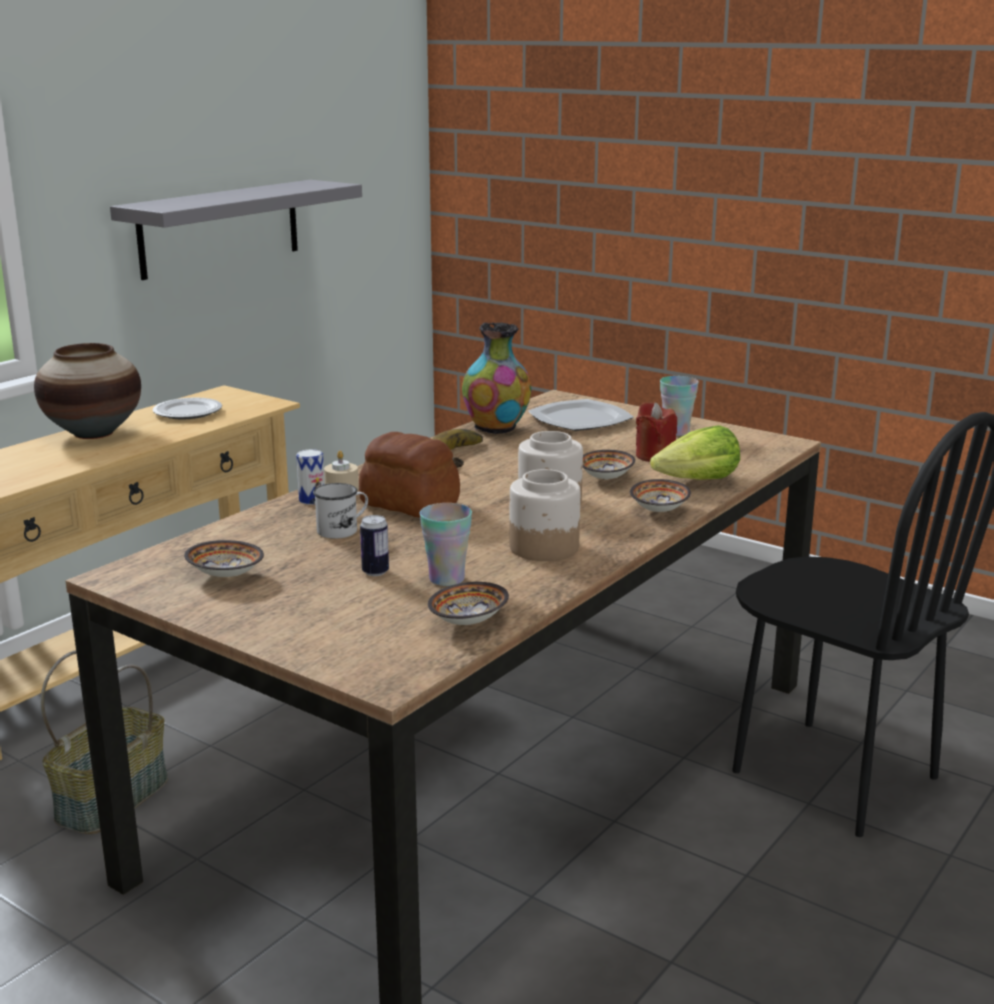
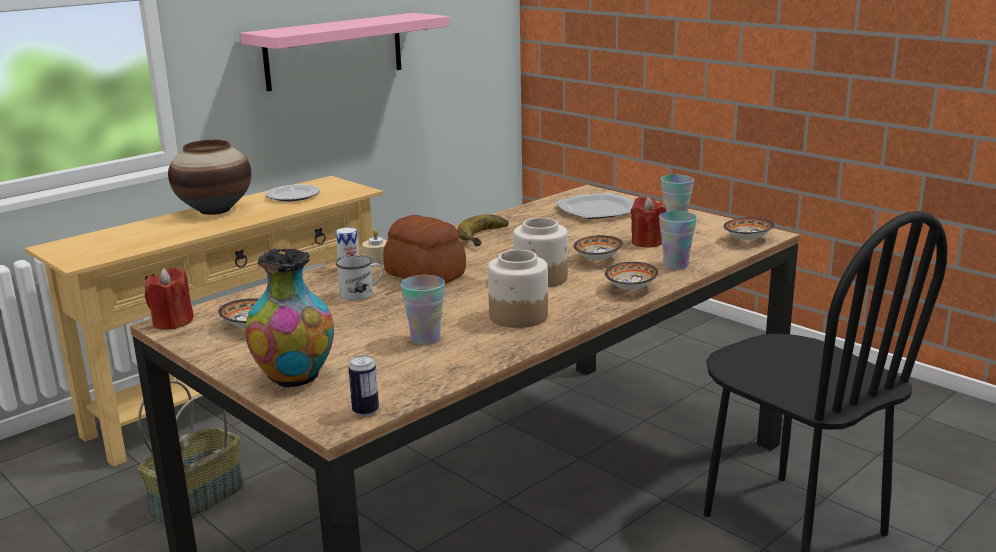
camera: 10 degrees right, 0 degrees up
(120, 574) = (172, 322): none -> red candle
(220, 228) = (334, 51): grey shelf -> pink shelf
(375, 572) = (370, 330): can -> can (365, 411)
(471, 621) = (428, 376): bowl -> bowl (749, 239)
(497, 429) = (525, 216): vase -> vase (295, 378)
(698, 481) = (675, 265): lettuce -> cup

